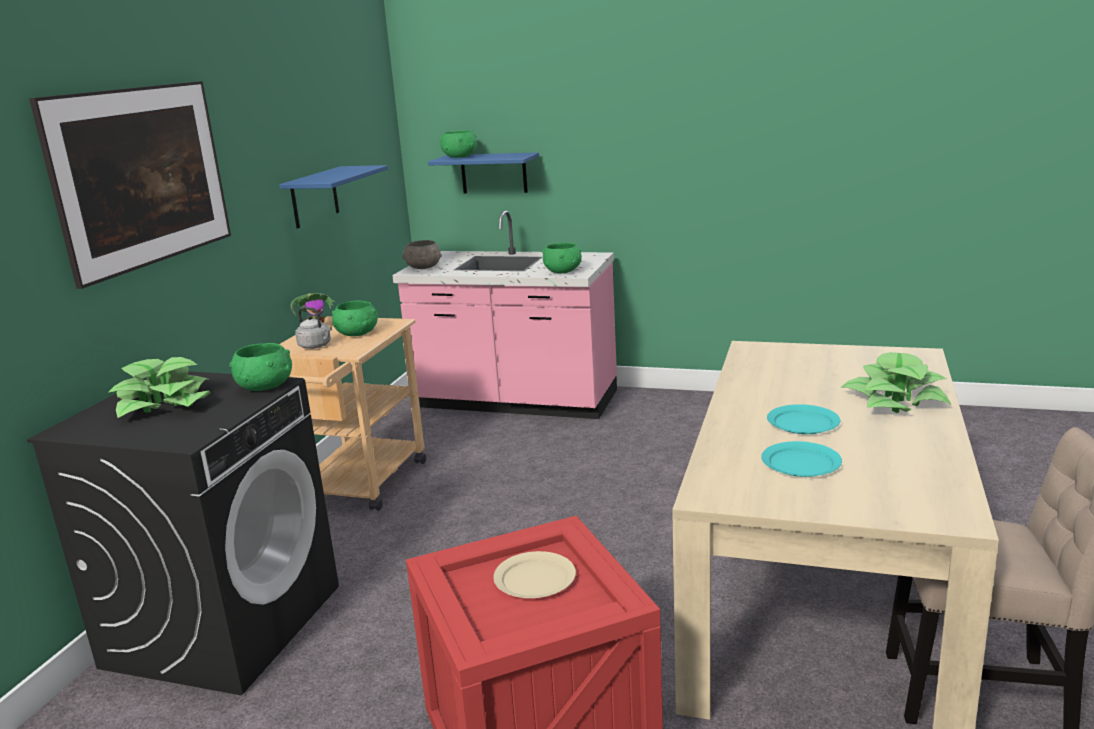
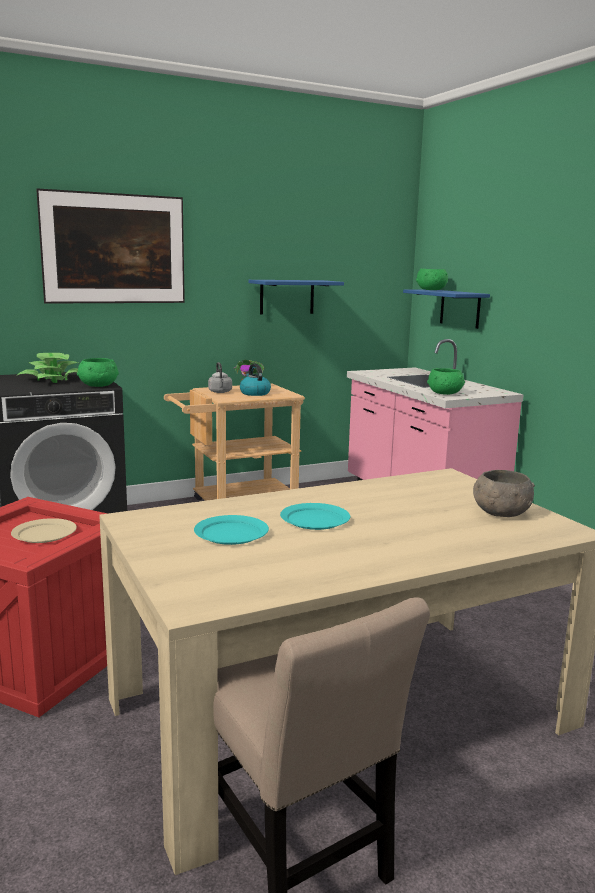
camera: 45 degrees right, 5 degrees down
(357, 334) = (254, 393): green bowl -> kettle
(423, 267) = (375, 372): grey bowl -> grey bowl (500, 513)
(894, 400) = (427, 540): potted plant -> none

